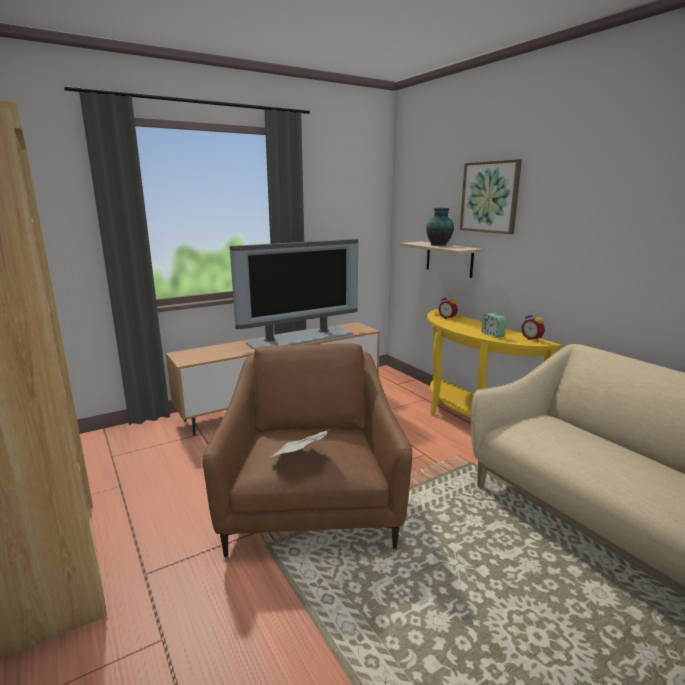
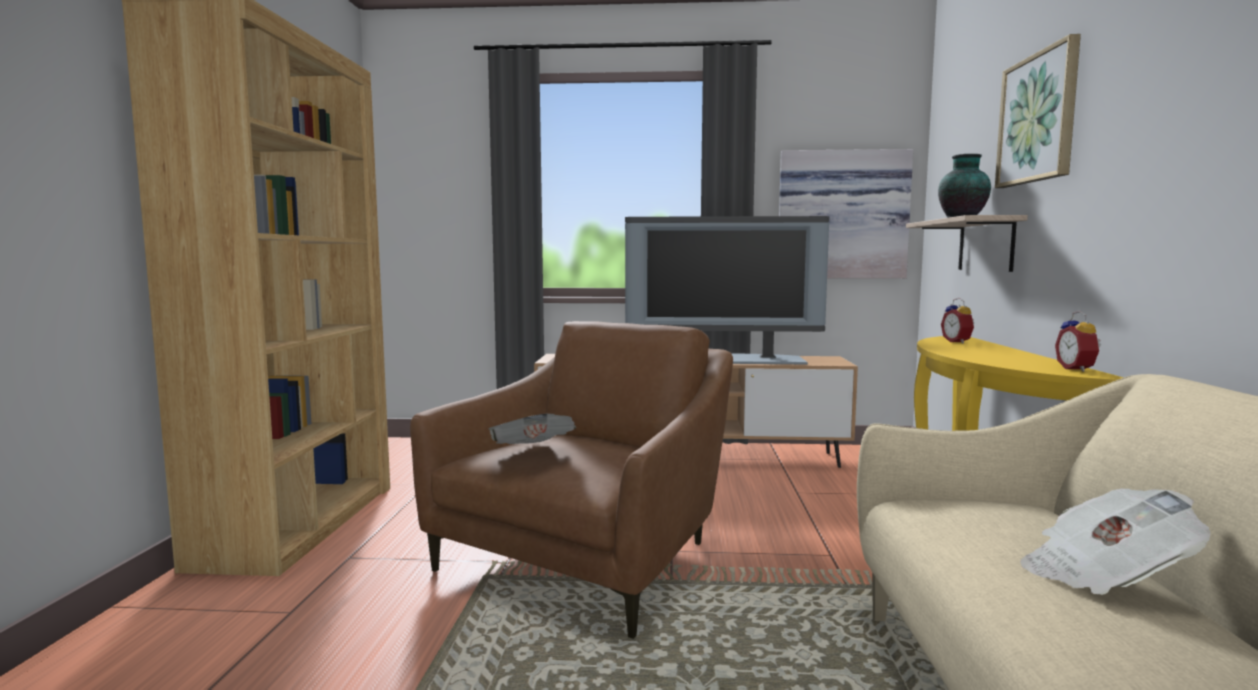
camera: 35 degrees right, 10 degrees down
(349, 231) = (841, 215): none -> picture
(492, 335) = (998, 359): alarm clock -> none
(616, 452) = (1103, 575): none -> newspaper

